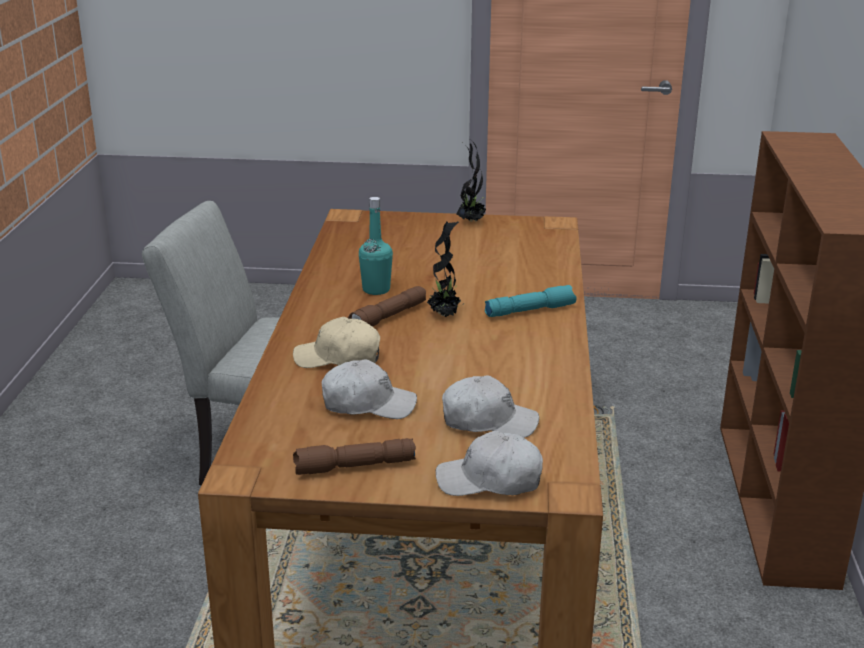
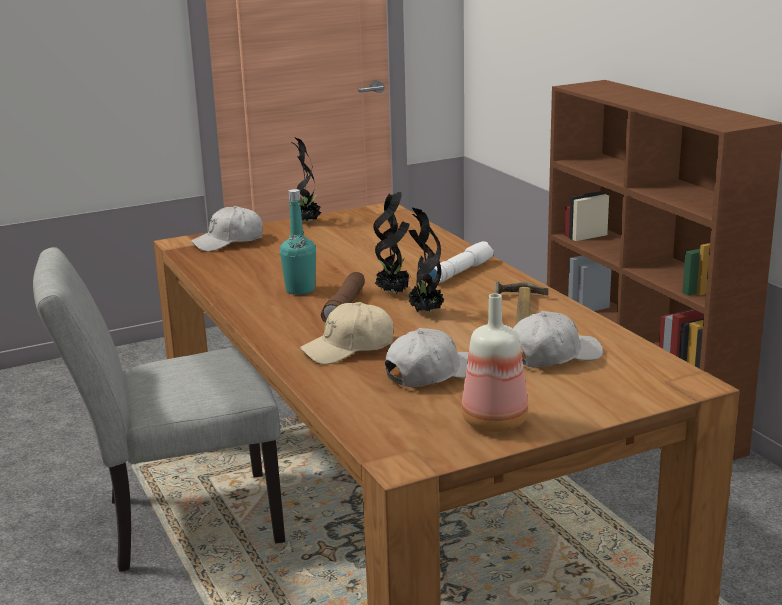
camera: 30 degrees left, 5 degrees down
(354, 467) = (496, 422): brown flashlight -> bottle
(442, 343) = (424, 312): none -> potted plant
(490, 480) = (622, 395): white cap -> white cap (228, 242)
(522, 367) = (518, 312): none -> hammer
(530, 310) = (460, 272): turquoise flashlight -> white flashlight

